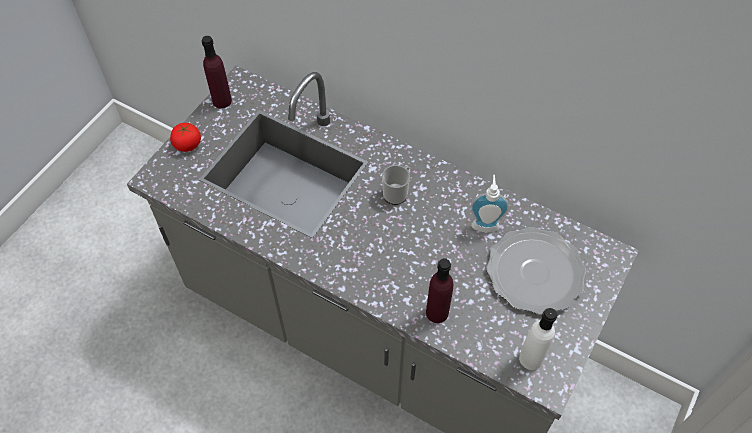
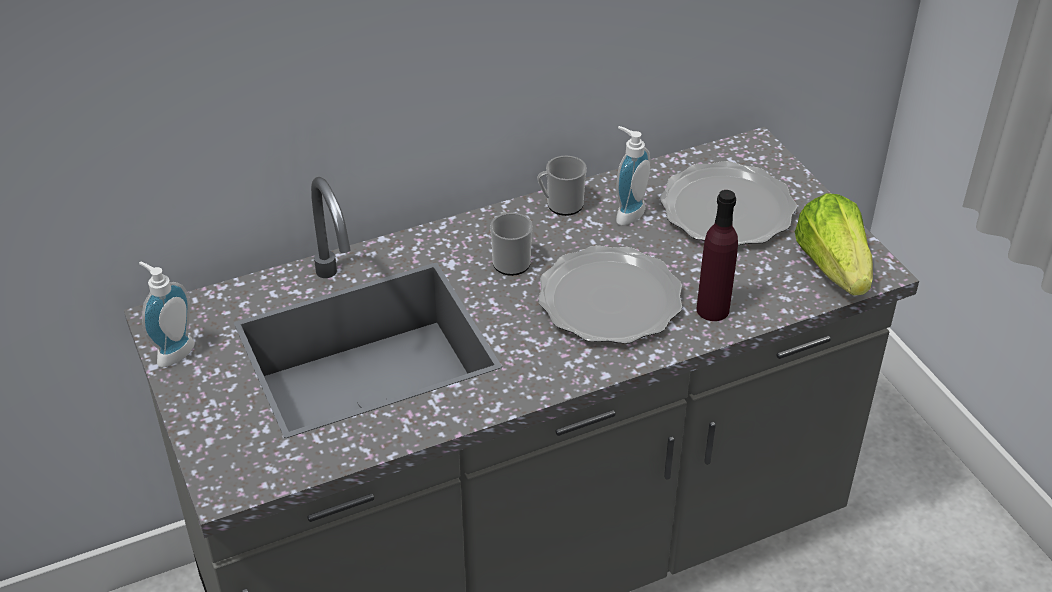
camera: 55 degrees left, 15 degrees down
(187, 144) = (208, 422): tomato -> none
(222, 101) = (172, 351): purple bottle -> soap dispenser
(403, 256) = (608, 300): none -> plate
(463, 188) = (561, 205): none -> mug
(530, 358) = (833, 267): white bottle -> lettuce

